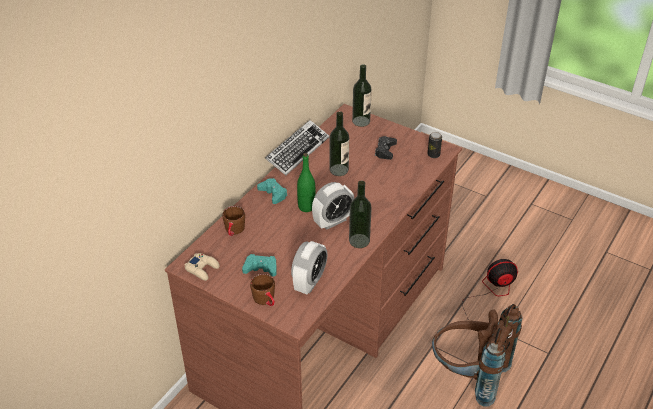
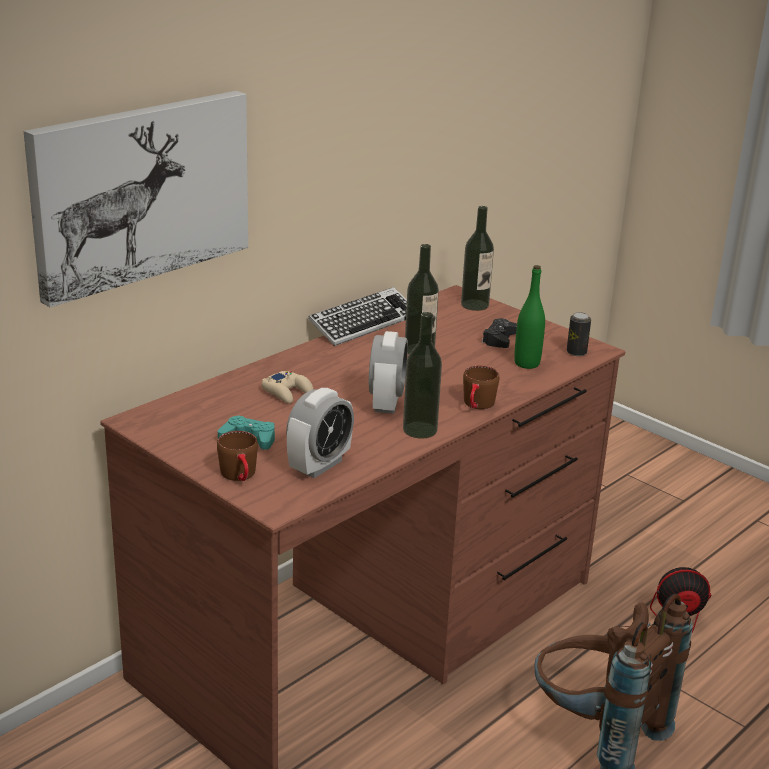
camera: 10 degrees right, 15 degrees down
(171, 134) = (141, 192): none -> picture
(202, 269) = (158, 428): beige game controller -> beige game controller (287, 392)
(234, 231) = (227, 394): brown mug -> brown mug (477, 405)
(273, 194) = (306, 362): turquoise game controller -> none
(306, 207) = (351, 382): green bottle -> green bottle (527, 363)
(333, 221) = (386, 403): alarm clock -> alarm clock turned 60 degrees counterclockwise

